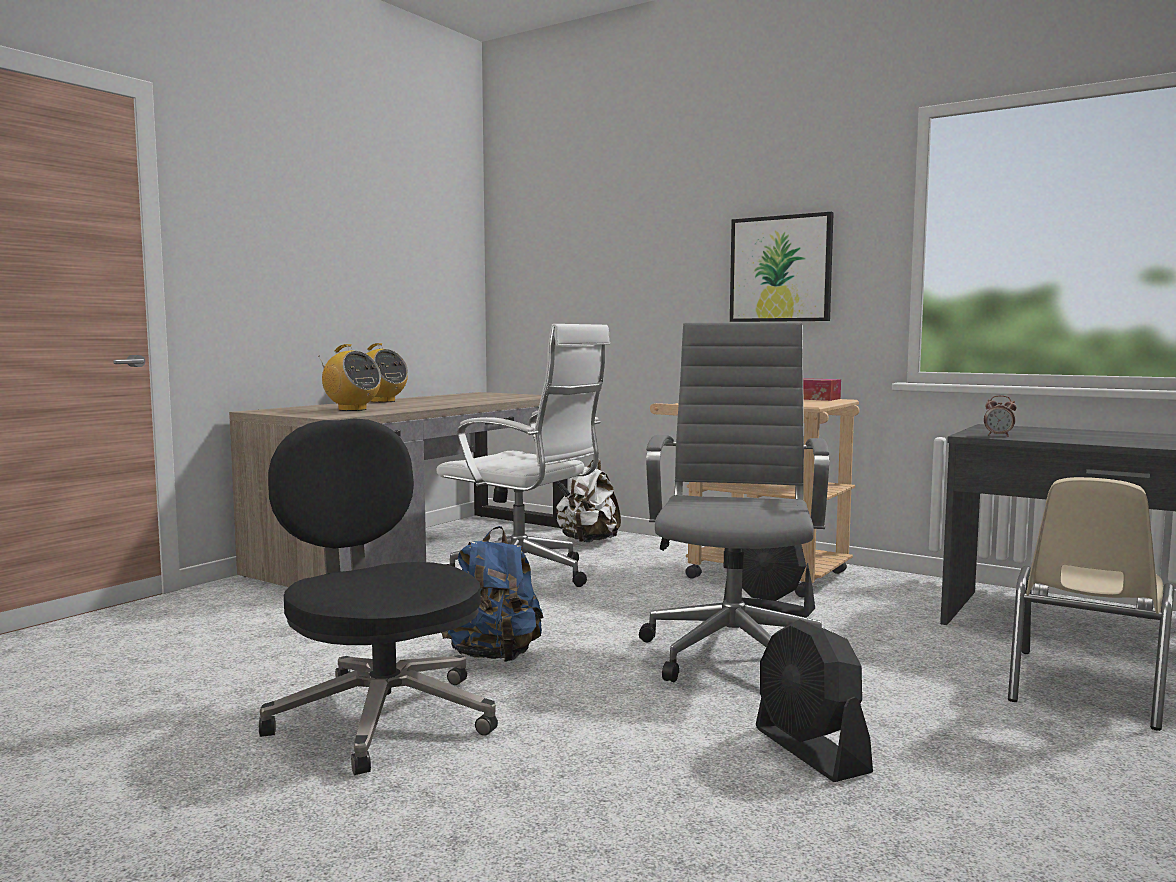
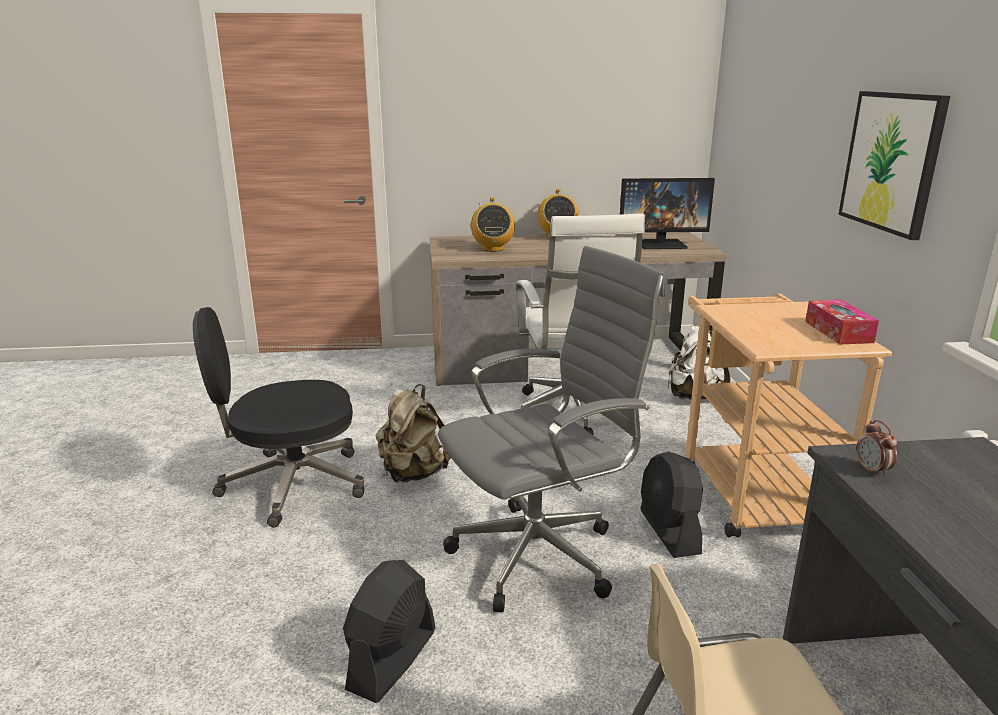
camera: 50 degrees right, 15 degrees up
(381, 716) = (291, 484): black office chair -> black office chair turned 120 degrees counterclockwise
(494, 657) = (413, 474): blue backpack -> beige backpack
(495, 396) = (661, 244): none -> monitor

